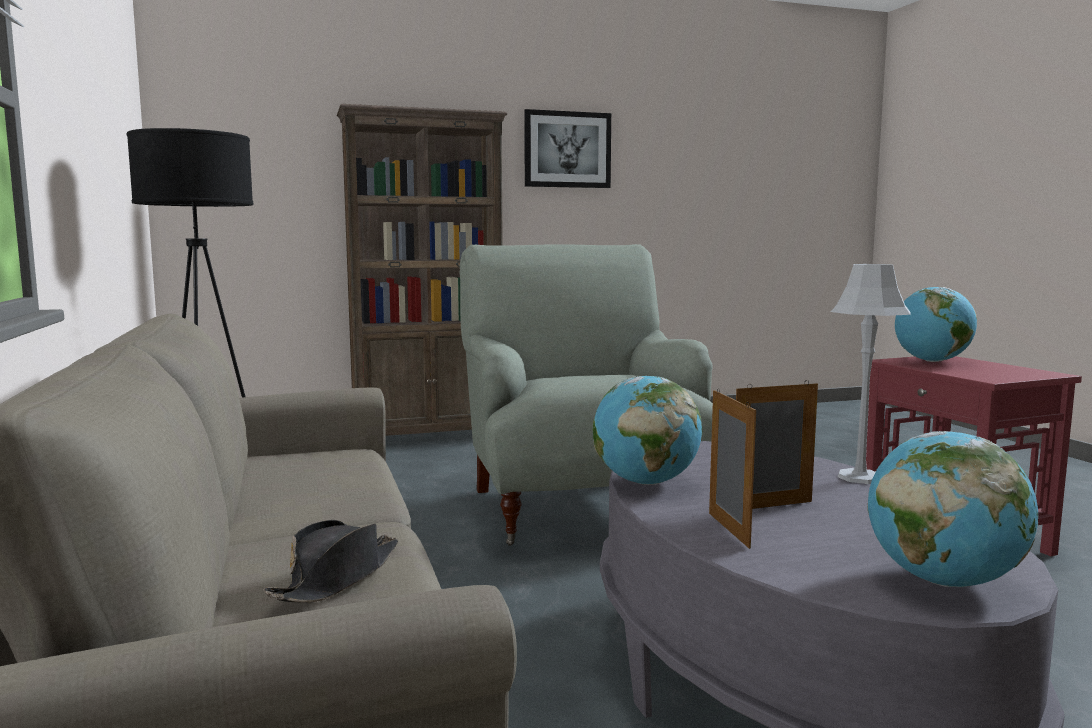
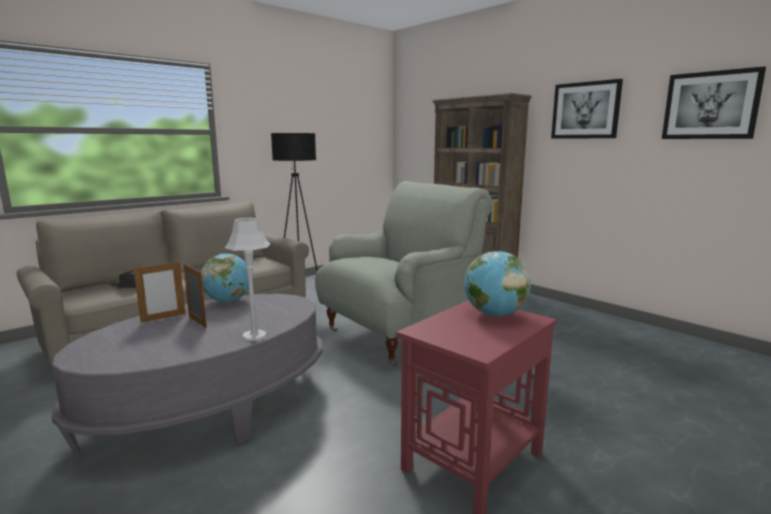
camera: 65 degrees right, 5 degrees up
(698, 155) = (710, 105): none -> picture
(943, 581) = (97, 353): globe -> none

